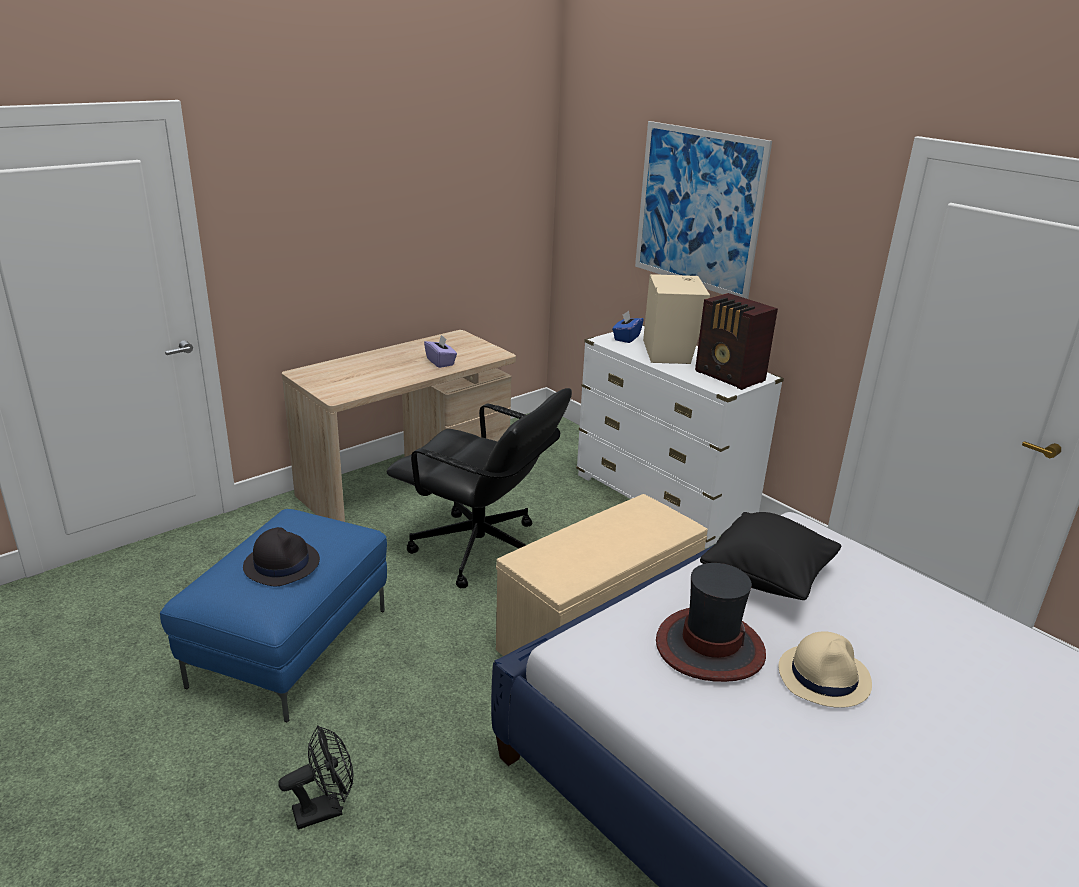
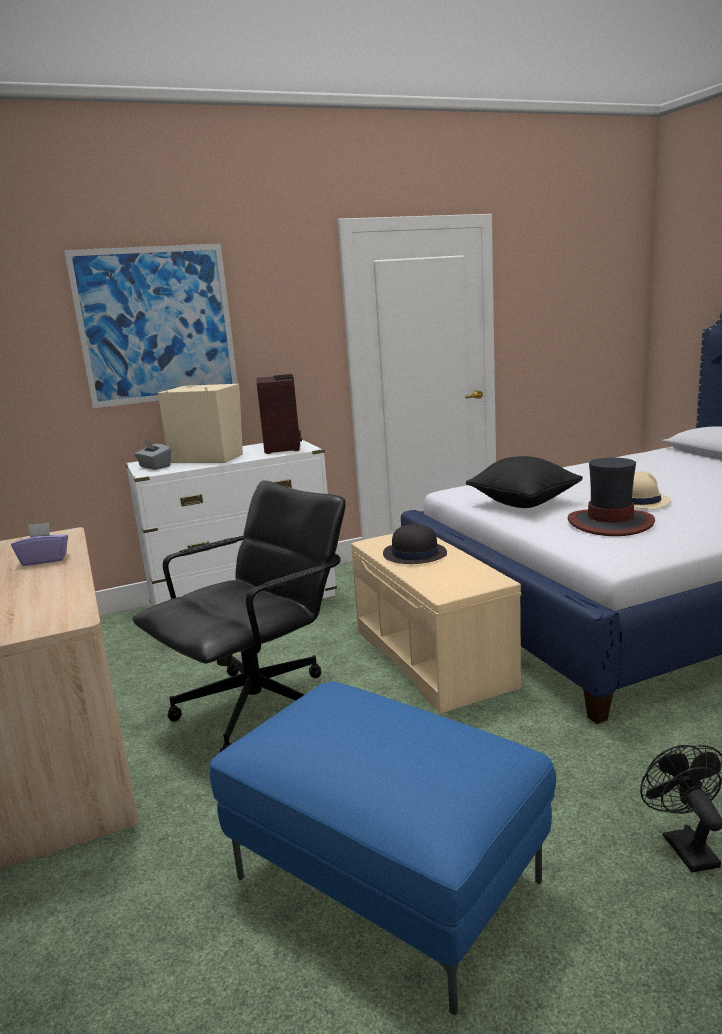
camera: 70 degrees left, 10 degrees down
(281, 563) = (405, 733): black hat -> black hat (414, 554)
(626, 338) = (154, 467): blue tissue box -> grey tissue box
(730, 377) = (282, 447): radio -> radio turned 75 degrees counterclockwise

